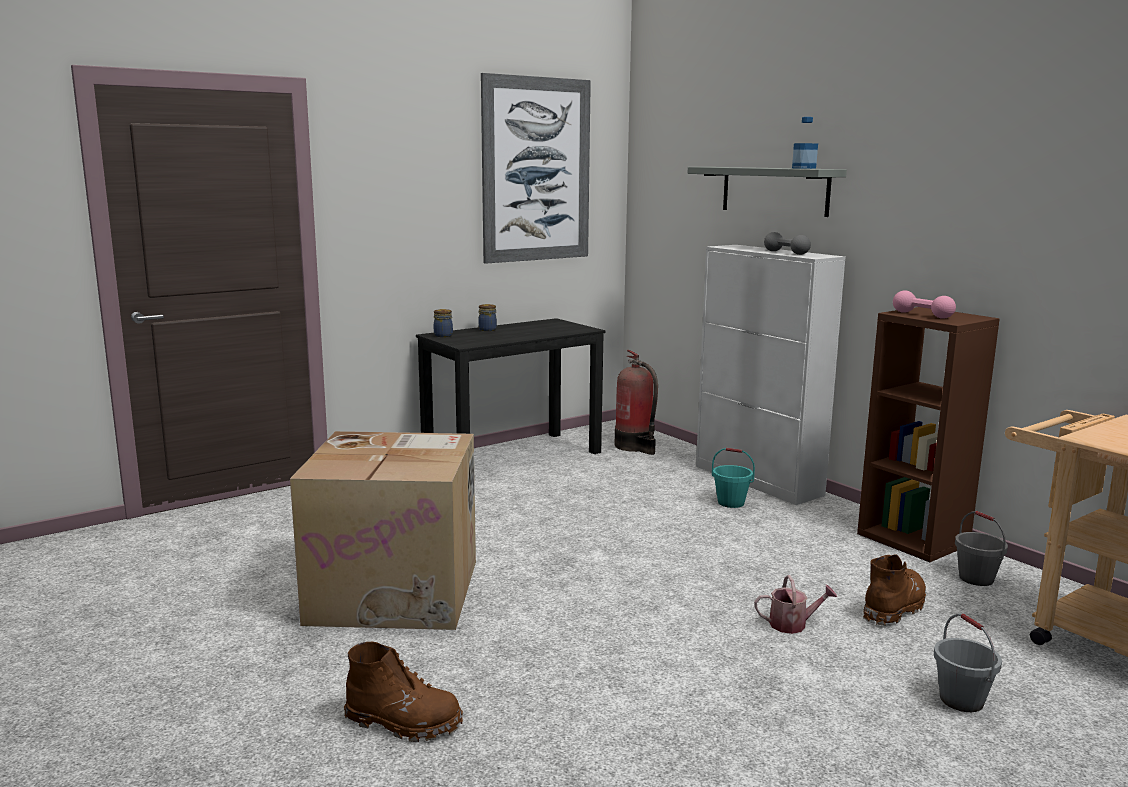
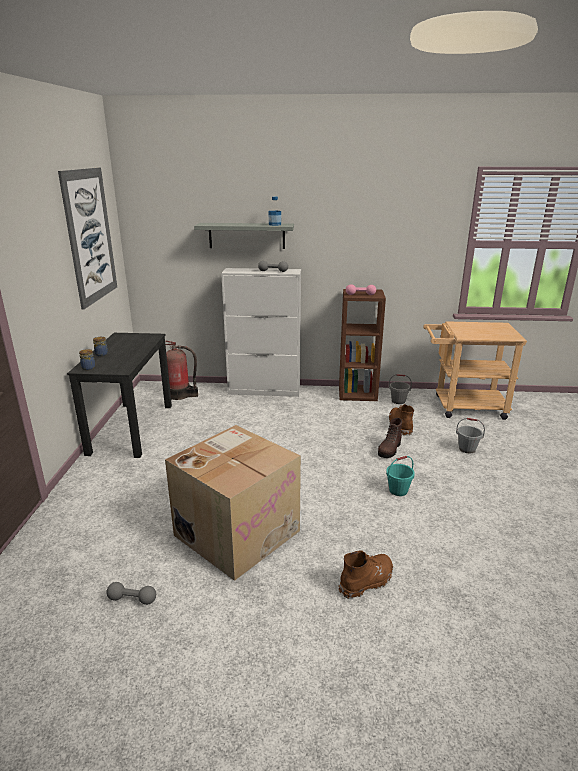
camera: 50 degrees left, 10 degrees up
(209, 584) = (132, 599): none -> grey dumbbell
(731, 503) = (276, 407): turquoise bucket -> turquoise bucket (398, 490)
(793, 624) = (389, 450): watering can -> brown boot

